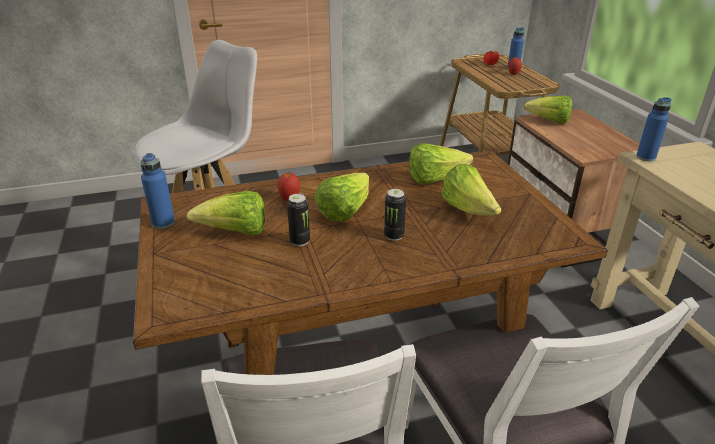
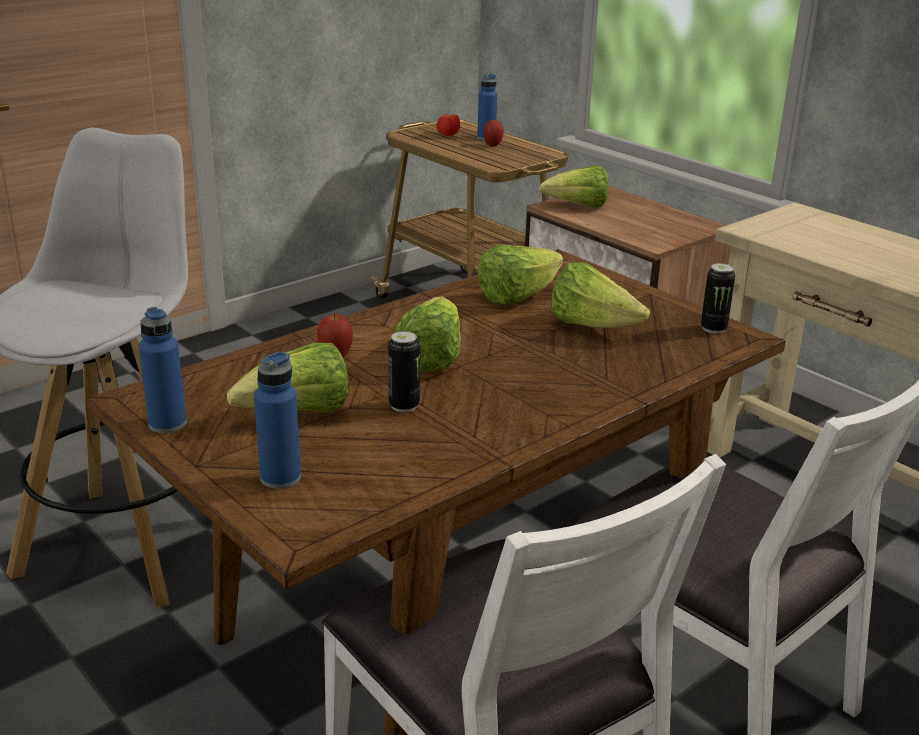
camera: 25 degrees left, 5 degrees down
(394, 236) = (525, 374): can -> can (713, 328)
(645, 157) = (750, 230): blue bottle -> blue bottle (280, 478)

